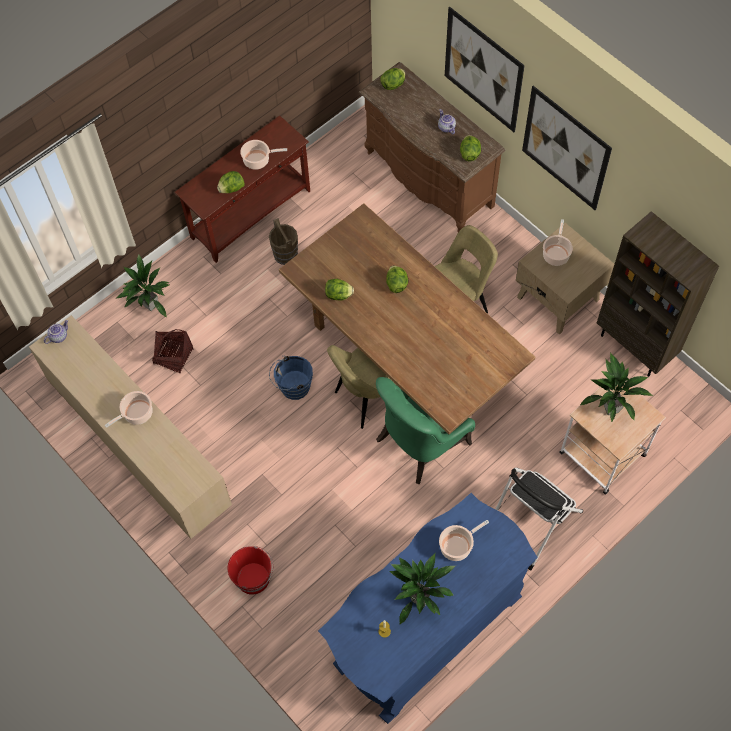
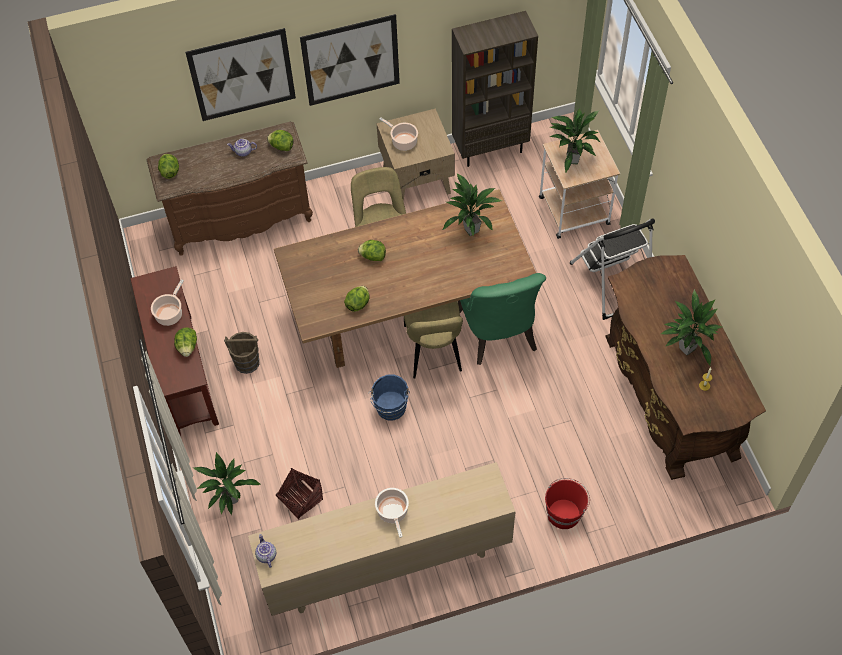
camera: 65 degrees left, 5 degrees down
(425, 626) = (667, 397): blue dresser -> brown dresser
(457, 546) = (651, 304): cooking pot -> none
(472, 352) = (471, 229): none -> potted plant

